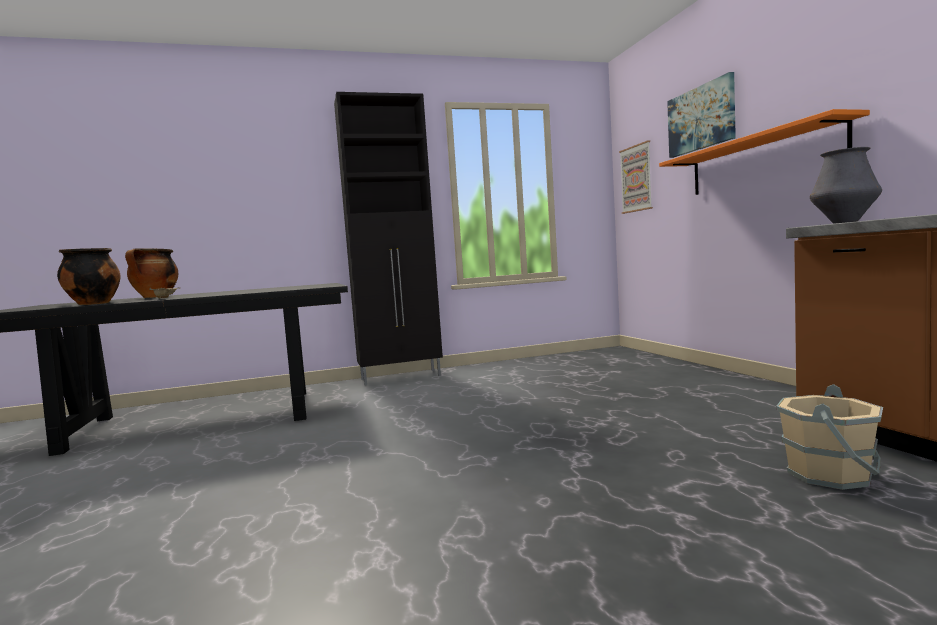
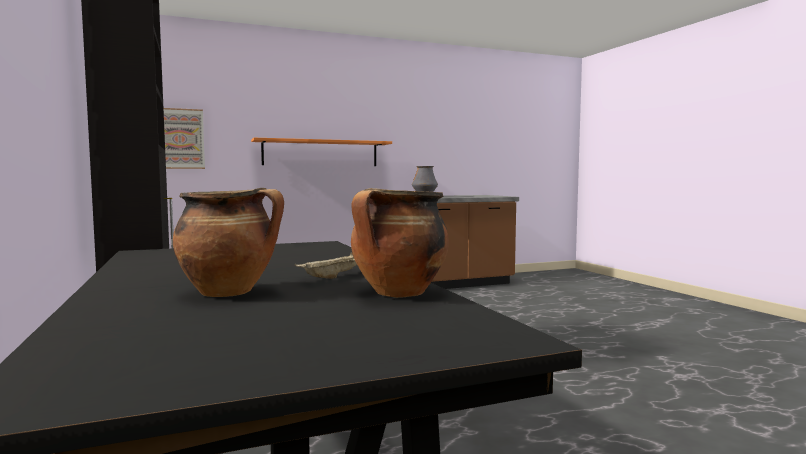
camera: 95 degrees left, 0 degrees up
(701, 118) = (267, 111): picture -> none
(831, 474) = (475, 297): beige bucket -> none

